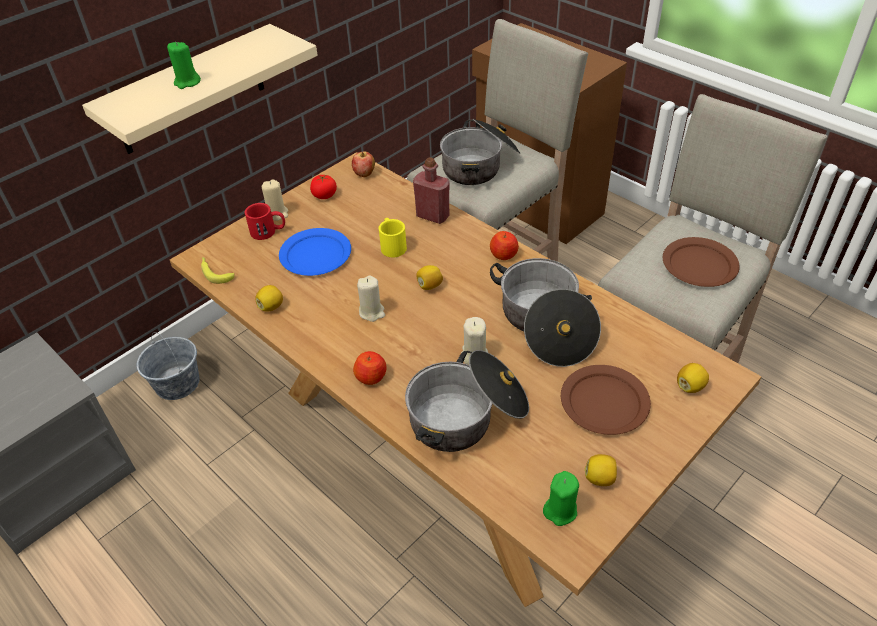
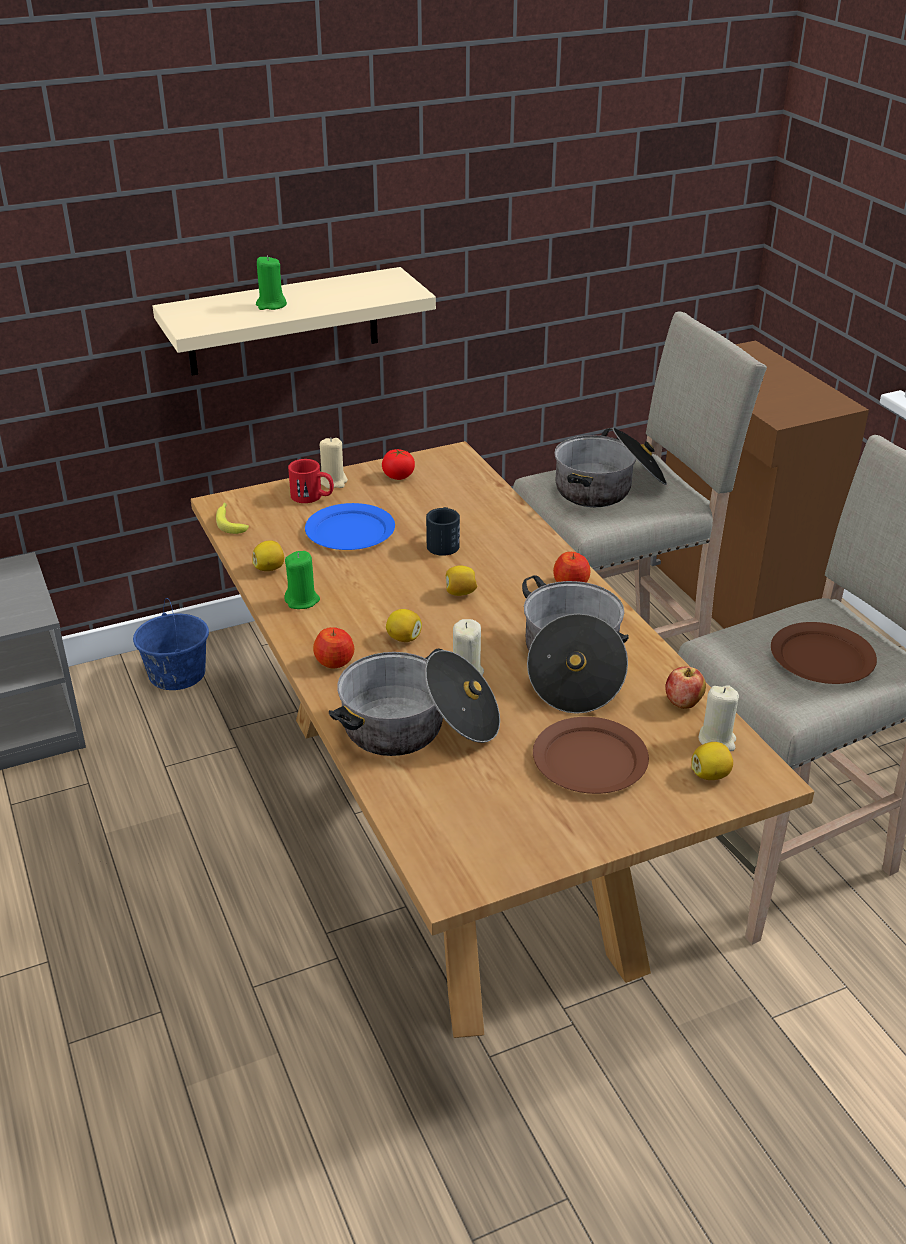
camera: 20 degrees right, 10 degrees down
(177, 383) = (177, 674): grey bucket -> blue bucket
(364, 174) = (458, 465): apple -> apple (683, 703)
(372, 312) = (376, 601): beige candle -> beige candle (717, 740)
(392, 245) = (443, 542): yellow mug -> black mug
(432, 216) = (511, 525): red bottle -> none
(560, 510) = (462, 845): green candle -> green candle (302, 600)
(600, 478) = (531, 830): lemon -> lemon (404, 638)

